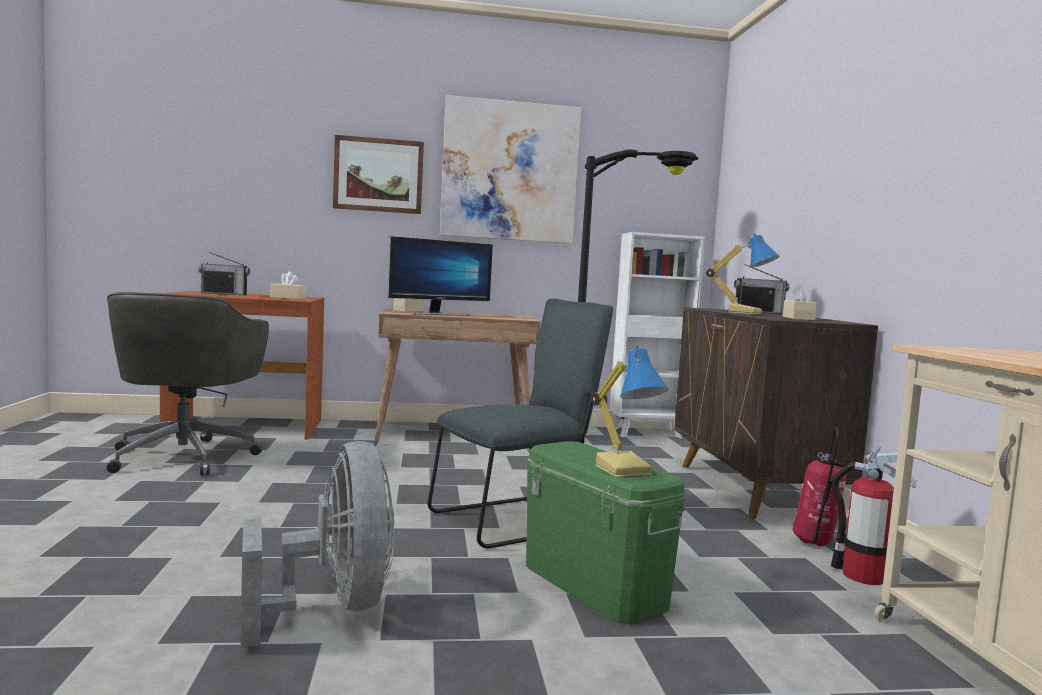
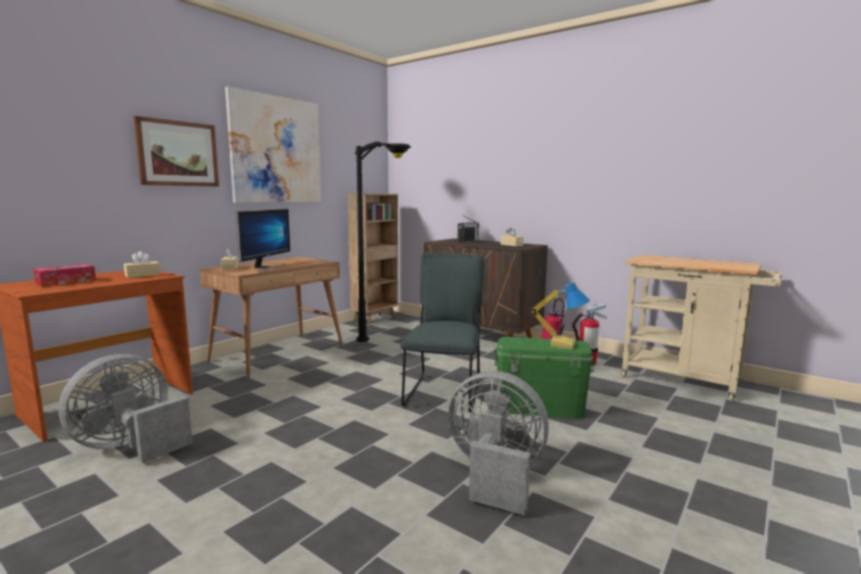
camera: 45 degrees left, 5 degrees up
(184, 456) = (131, 446): grey office chair -> grey fan
(224, 294) = (66, 282): radio -> tissue box
(648, 433) = (375, 319): white bookcase -> brown bookcase
(744, 313) = (473, 243): table lamp -> none

